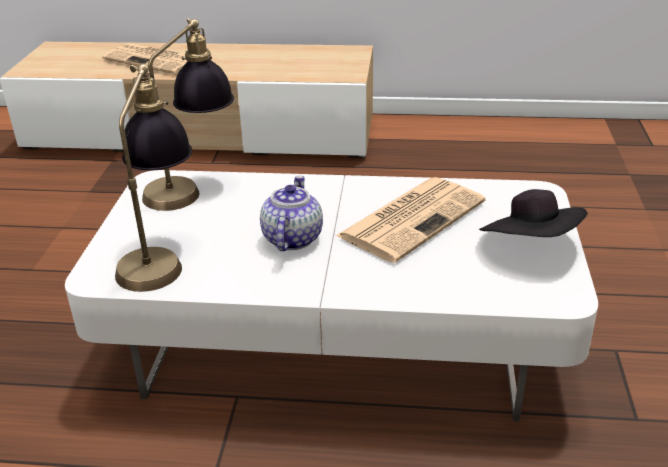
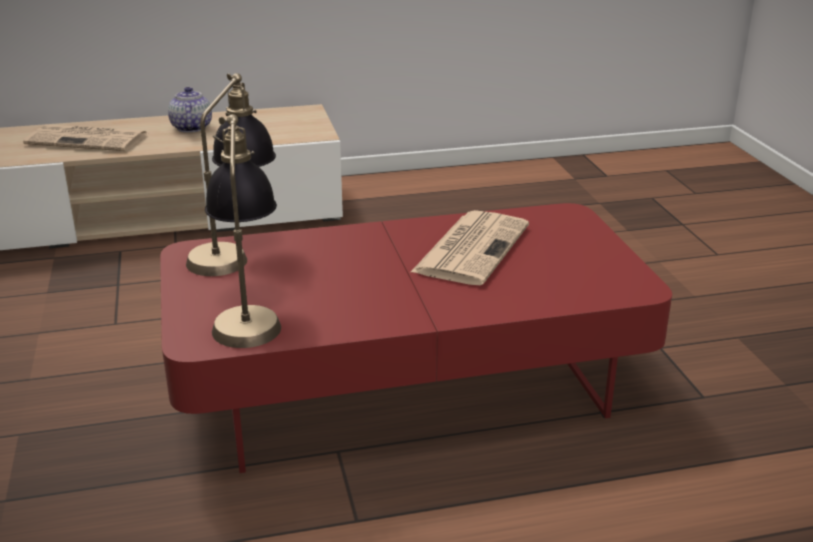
camera: 20 degrees left, 5 degrees down
(291, 238) = (369, 280): teapot -> teapot (191, 127)
(336, 337) = (406, 382): white coffee table -> red coffee table
(531, 245) = (589, 254): black hat -> none

